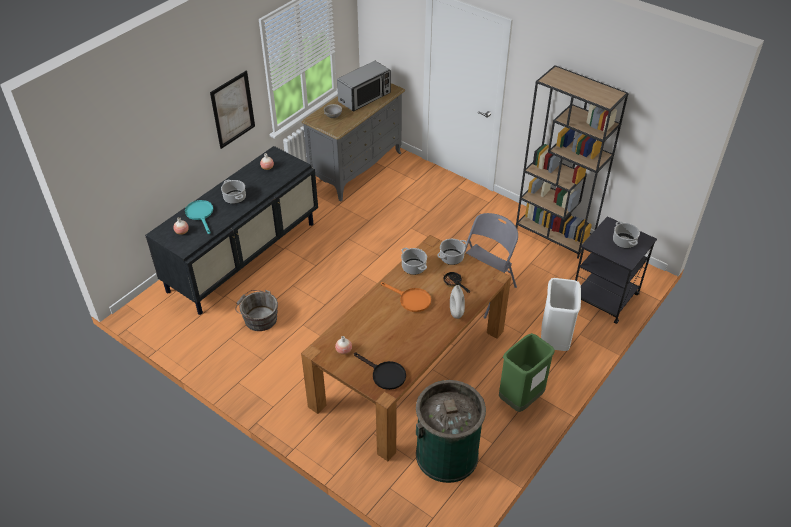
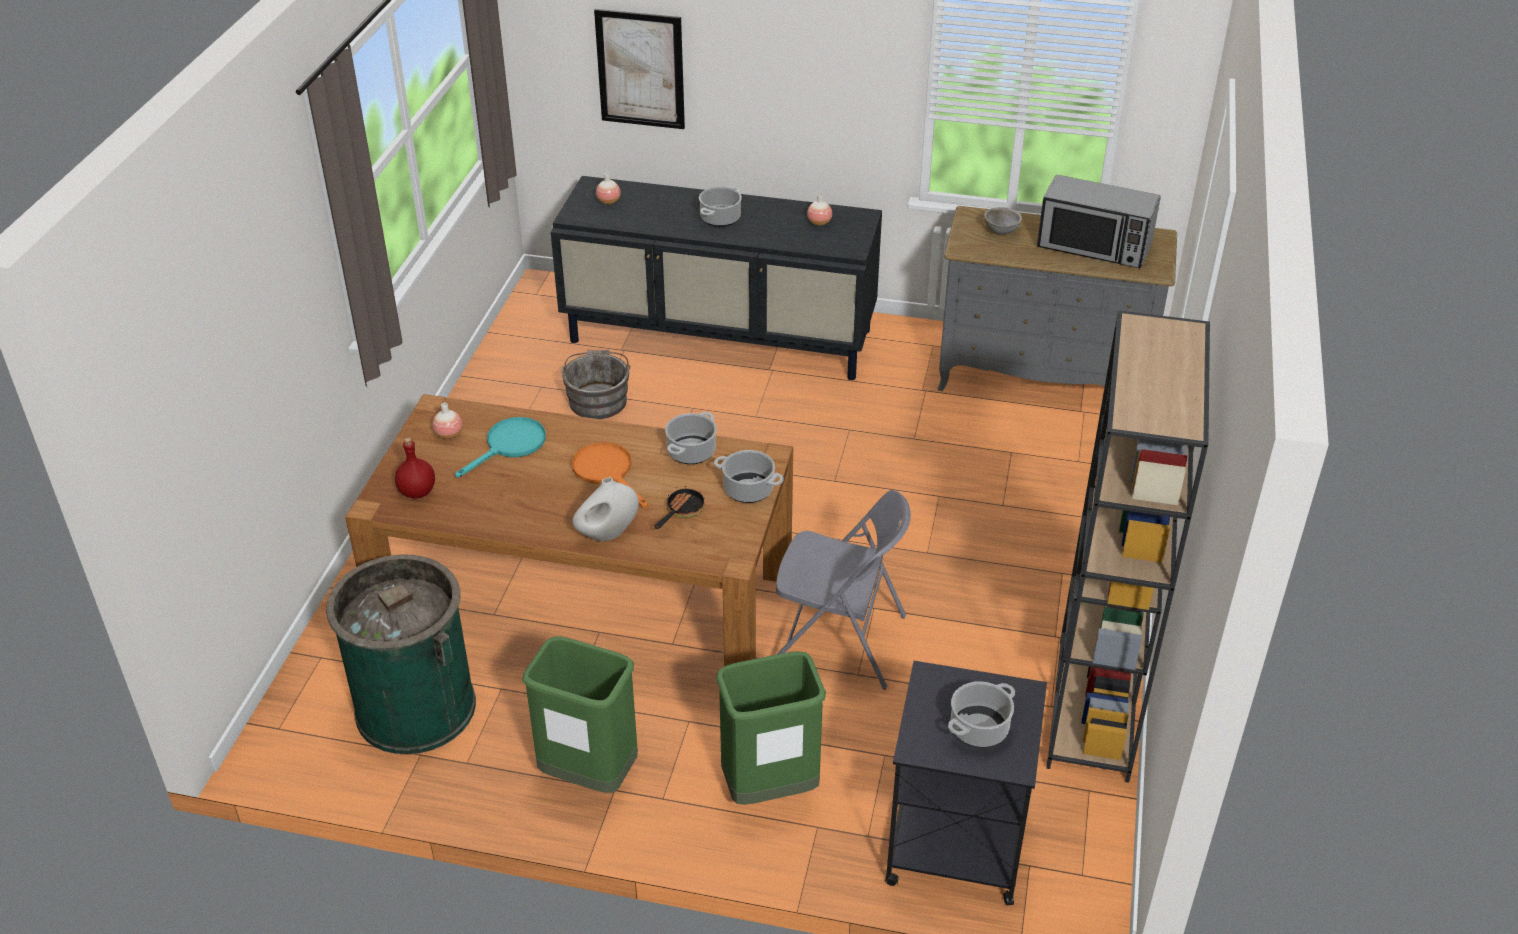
camera: 65 degrees right, 5 degrees down
(201, 214) = (659, 203): turquoise frying pan -> turquoise frying pan (510, 446)
(233, 109) = (833, 98): picture -> picture (640, 69)
(384, 374) = (417, 492): black frying pan -> red bottle
(411, 300) = (607, 472): orange frying pan -> orange frying pan turned 135 degrees clockwise
(554, 341) = (769, 789): white trash can -> green trash can

